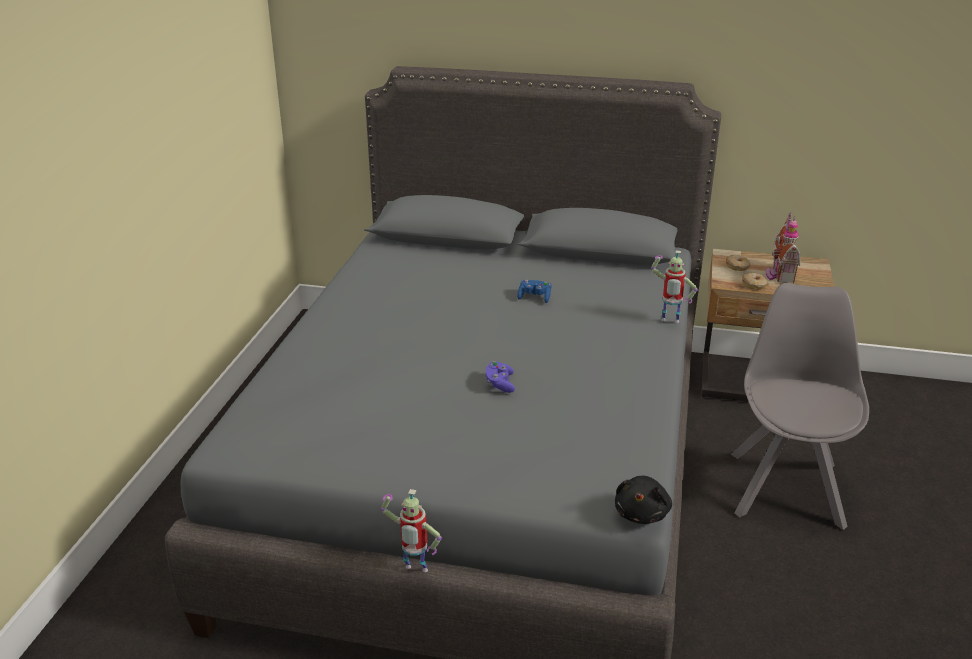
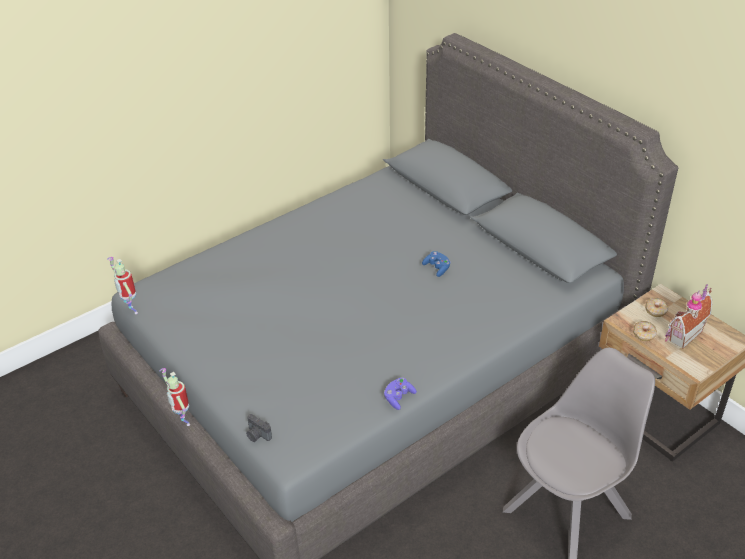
camera: 40 degrees right, 10 degrees up
(500, 384) = (327, 326): purple game controller -> purple game controller (398, 398)
(572, 509) = (257, 435): none -> camera
(642, 513) = (292, 463): black plush toy -> none
(669, 322) = (504, 335): toy robot -> toy robot (131, 310)

